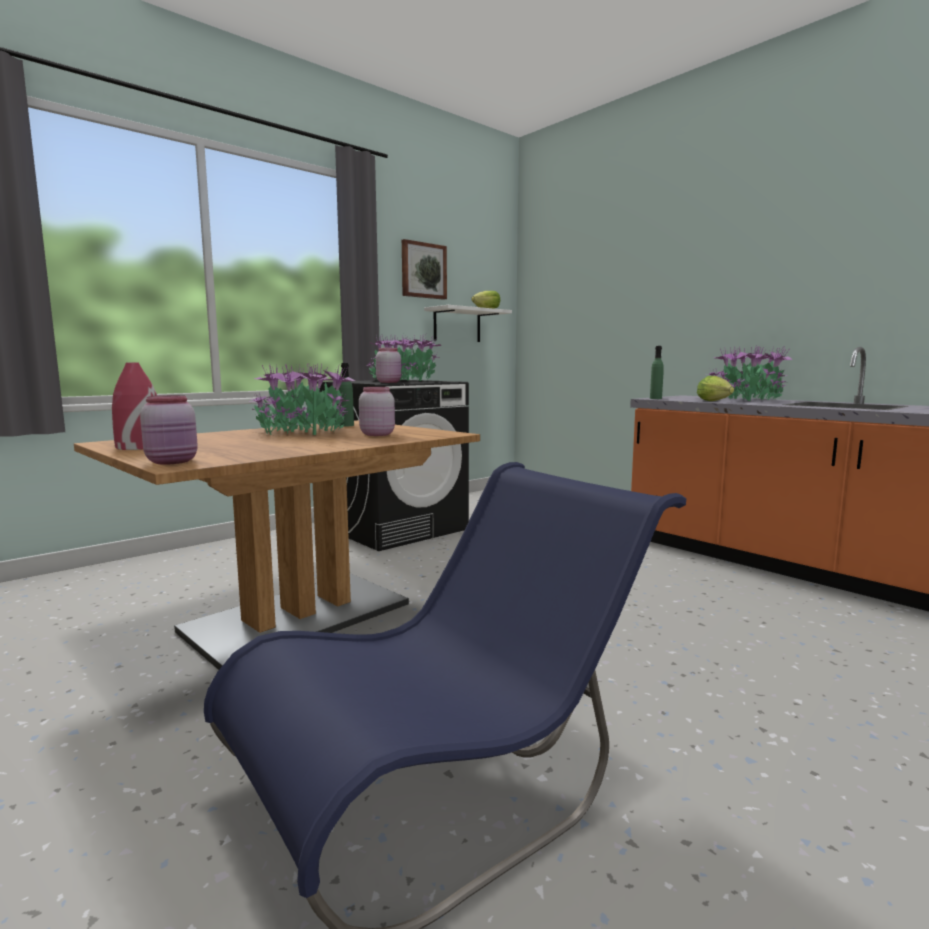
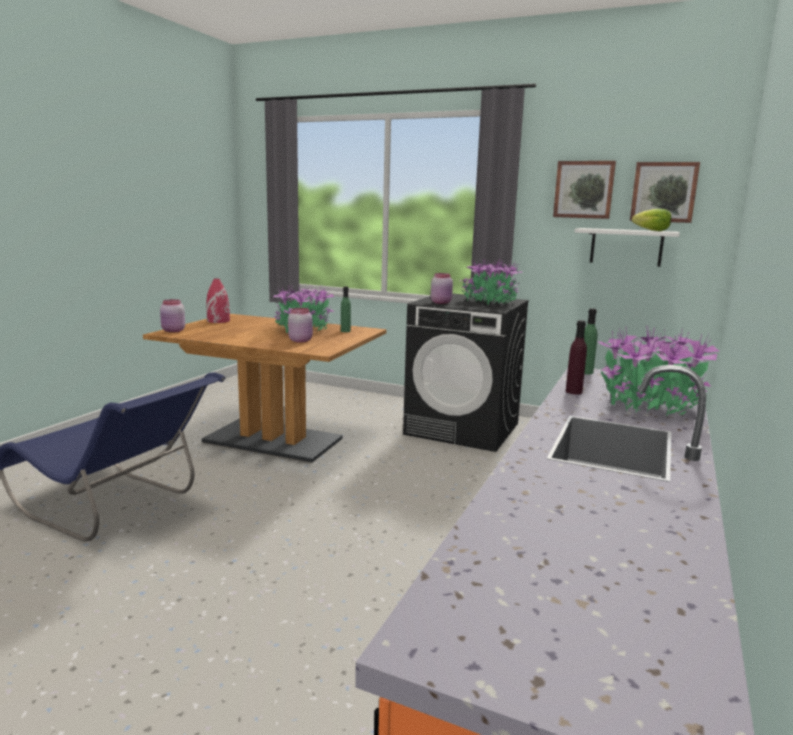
camera: 65 degrees right, 5 degrees up
(475, 278) = (664, 192): none -> picture
(715, 401) = (573, 392): lettuce -> purple bottle

